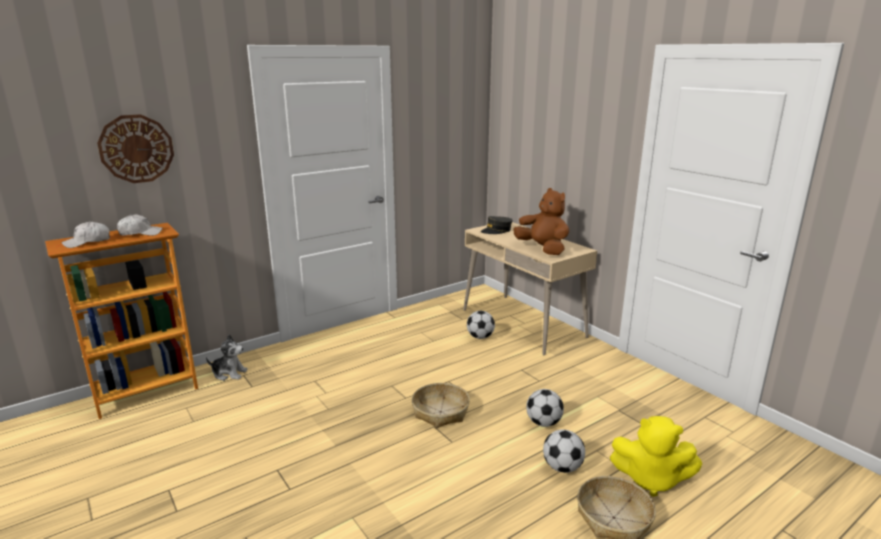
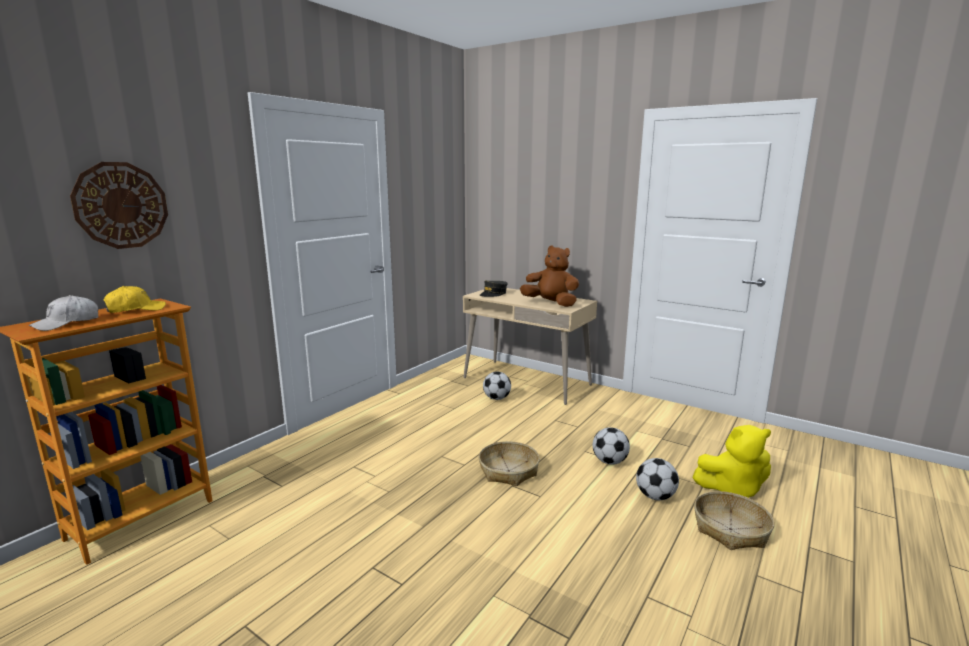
camera: 20 degrees left, 5 degrees down
(140, 233) = (136, 309): white cap -> yellow cap
(229, 373) = (244, 477): plush toy -> none

